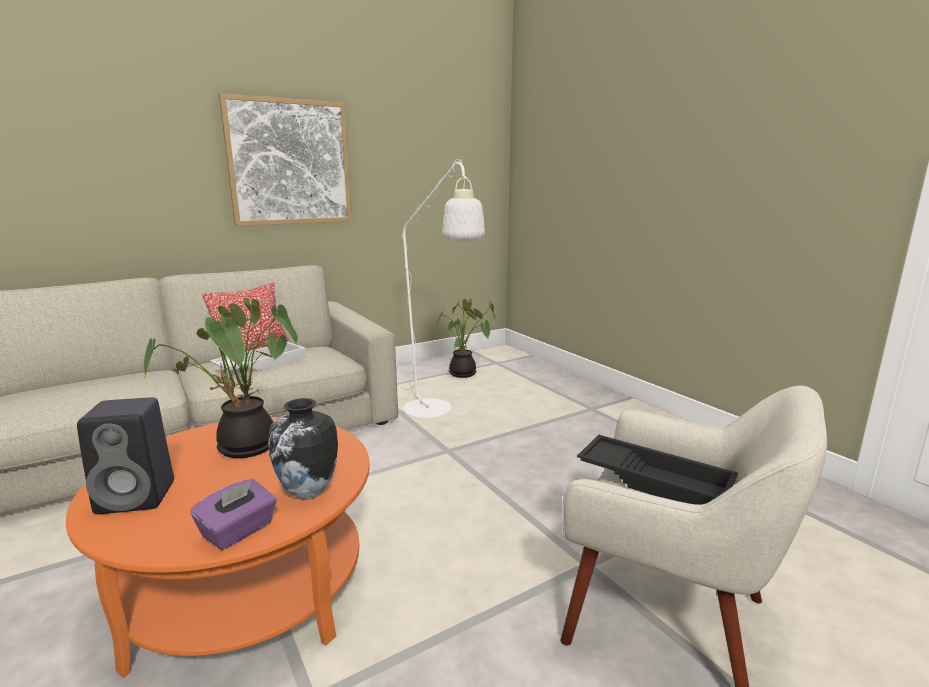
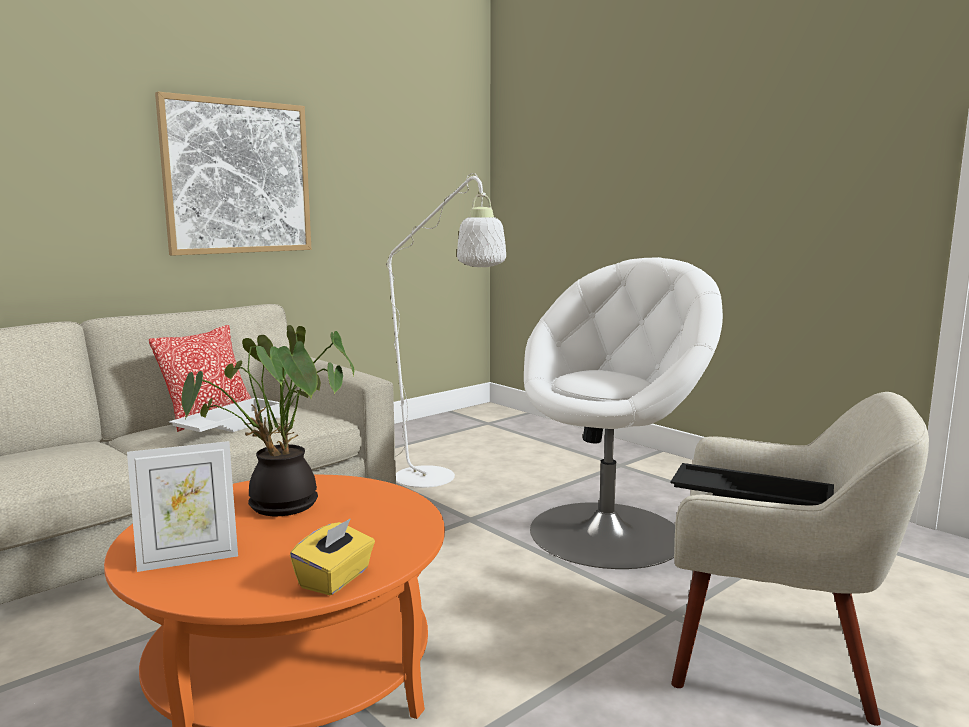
camera: 10 degrees left, 5 degrees down
(139, 497) = (188, 559): black speaker -> picture frame
(238, 531) = (335, 579): purple tissue box -> yellow tissue box
(308, 492) = (388, 540): vase -> none
(464, 374) = (454, 437): potted plant -> none
(558, 473) = (608, 532): none -> white armchair

